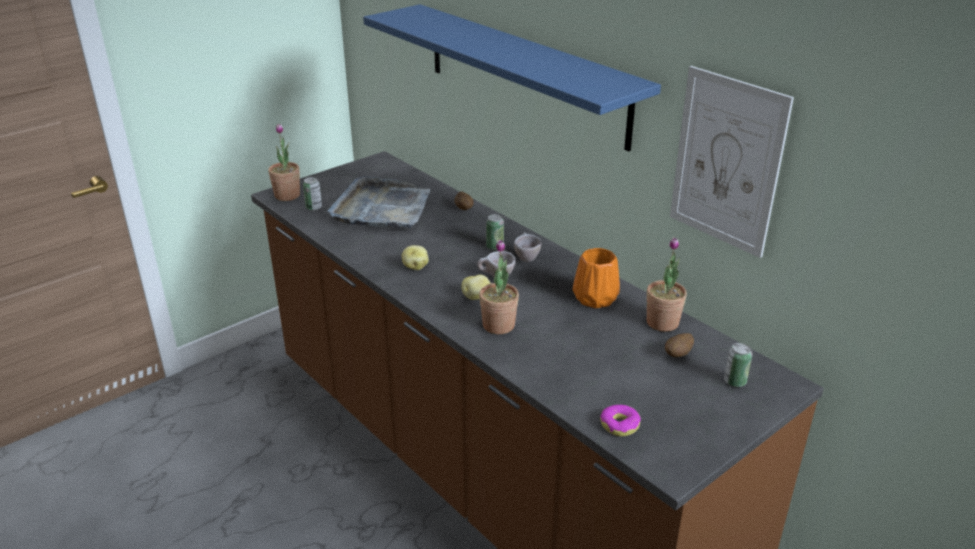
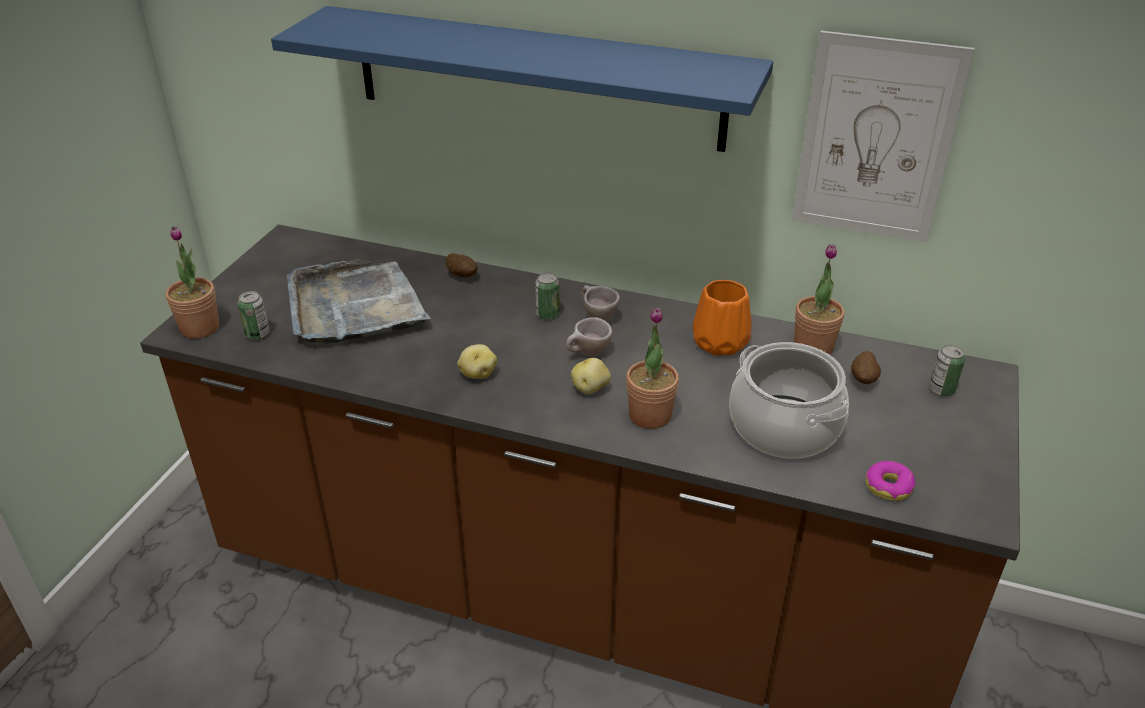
camera: 30 degrees left, 5 degrees up
(583, 363) = (783, 427): none -> cooking pot

